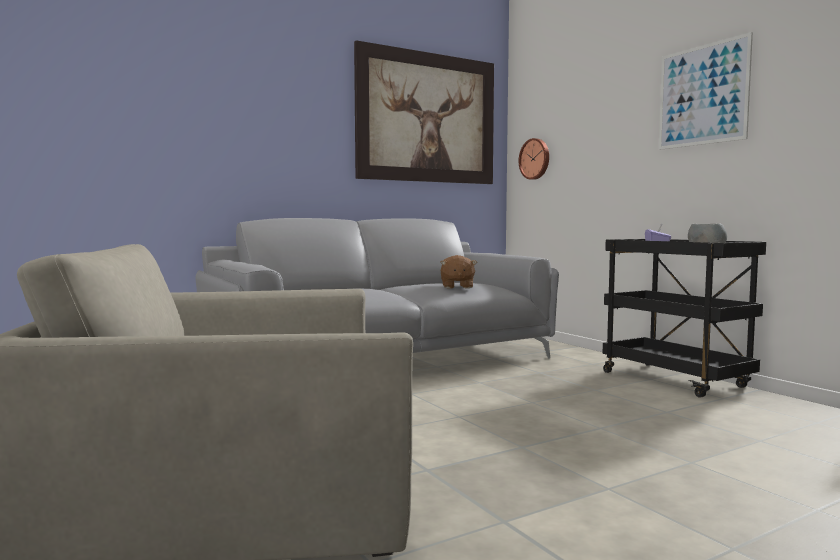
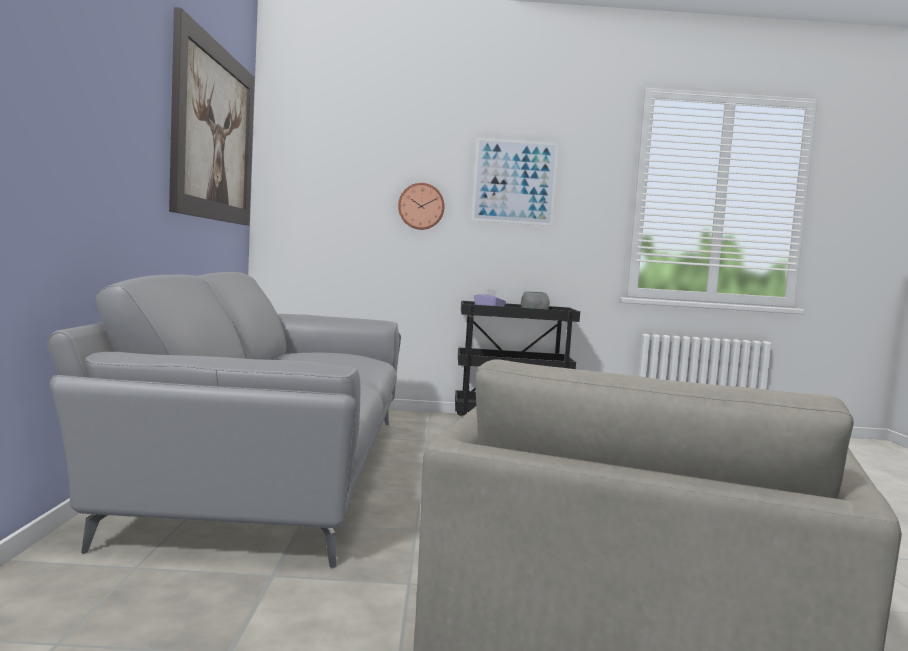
camera: 60 degrees left, 0 degrees up
(457, 287) = (351, 360): brown plush toy -> none
(535, 159) = (304, 203): wall clock -> wall clock (421, 206)

